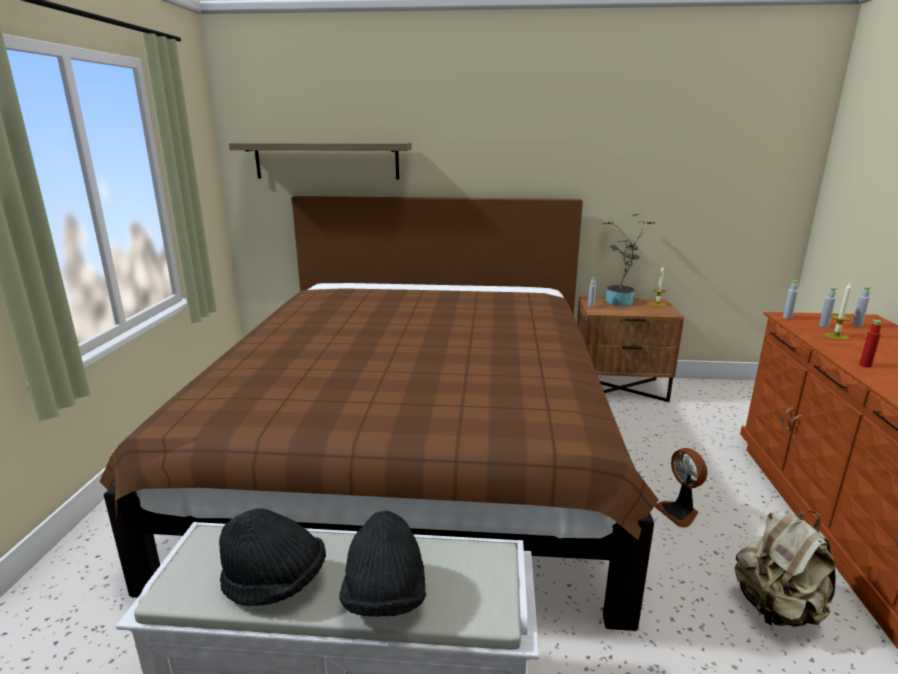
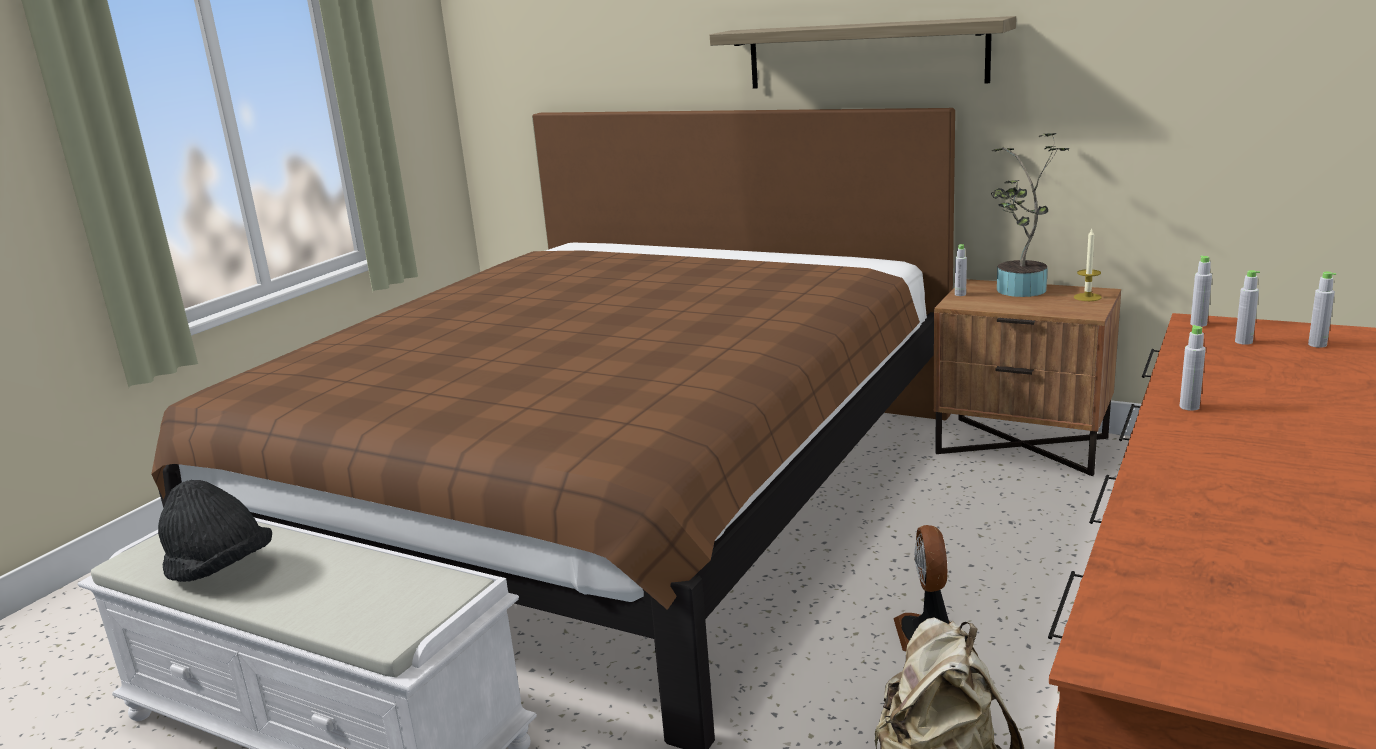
camera: 25 degrees right, 0 degrees up
(326, 160) = (579, 58): shelf -> shelf (865, 55)
(385, 597) = (304, 601): black hat -> none
(836, 336) = (1231, 360): candle -> none
(865, 365) = (1189, 407): red bottle -> grey bottle

